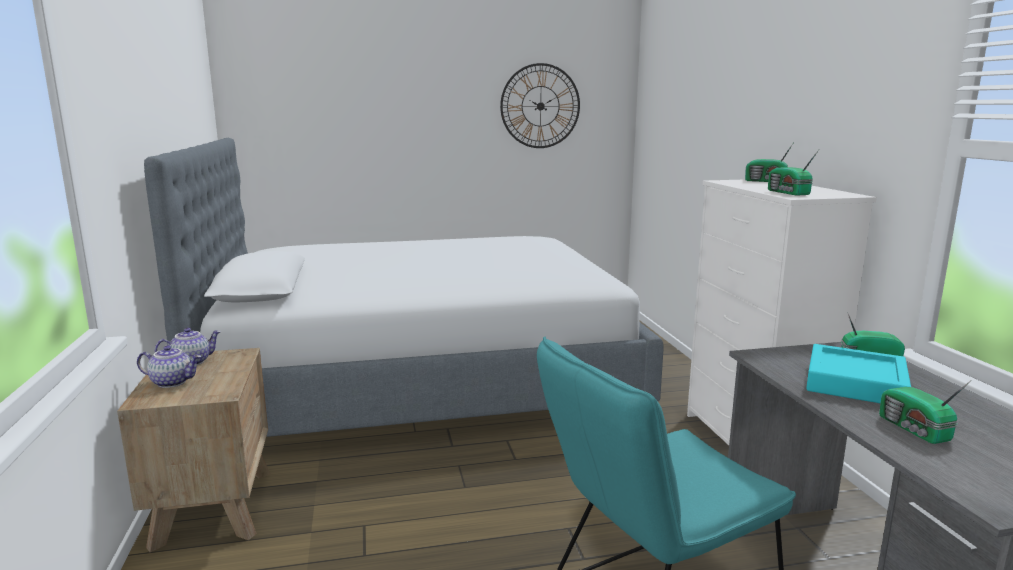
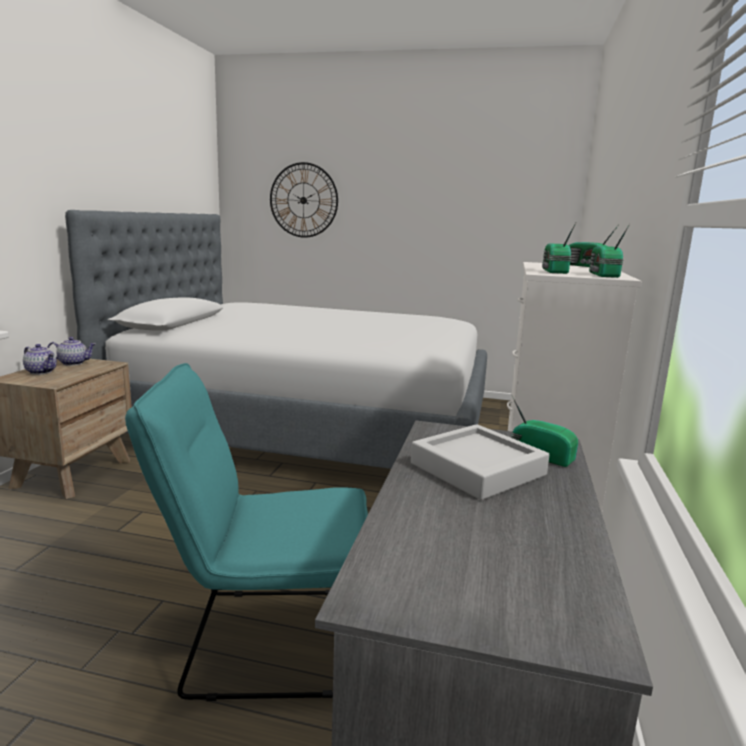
camera: 25 degrees right, 0 degrees up
(540, 106) = (481, 199): wall clock -> wall clock (303, 200)
(855, 383) = (477, 469): turquoise tray -> grey tray
(914, 430) = (442, 518): radio -> radio (602, 275)

